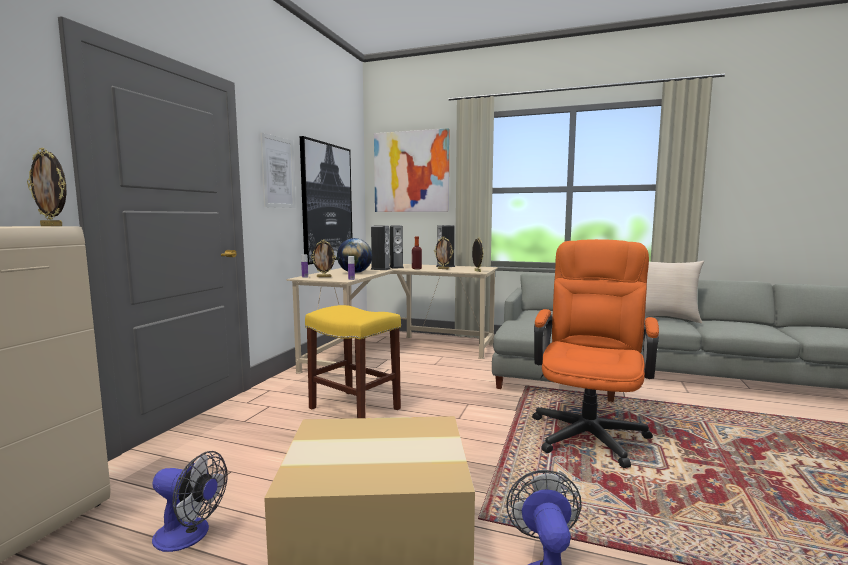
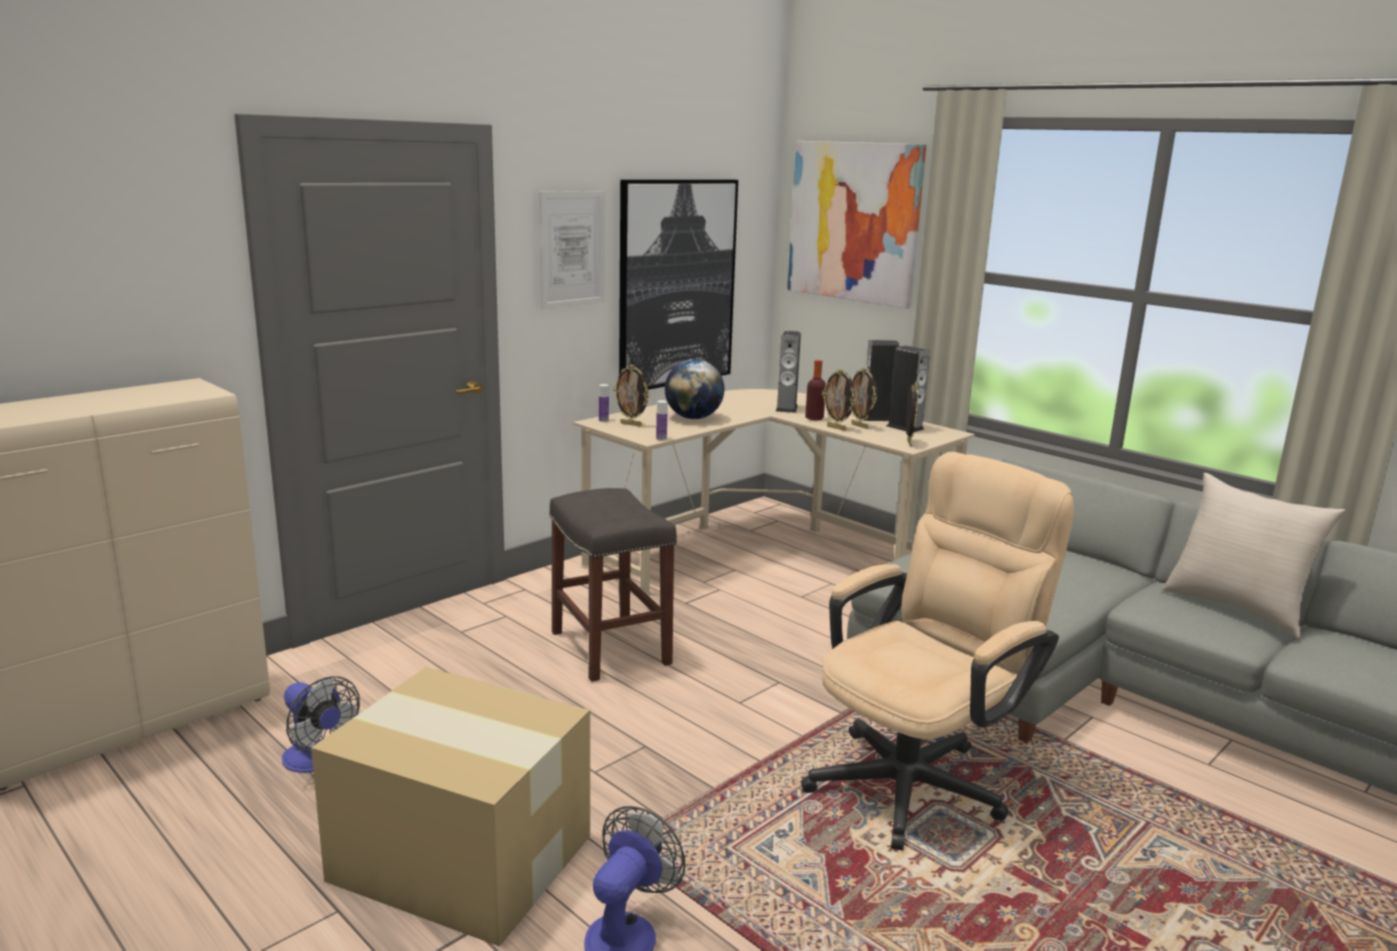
camera: 25 degrees right, 10 degrees up
(52, 226) = (210, 392): picture frame -> picture frame (837, 428)
(353, 408) = (608, 647): yellow stool -> grey stool
(380, 269) = (750, 411): speaker -> speaker (905, 427)
(589, 430) = (918, 779): orange office chair -> beige office chair

